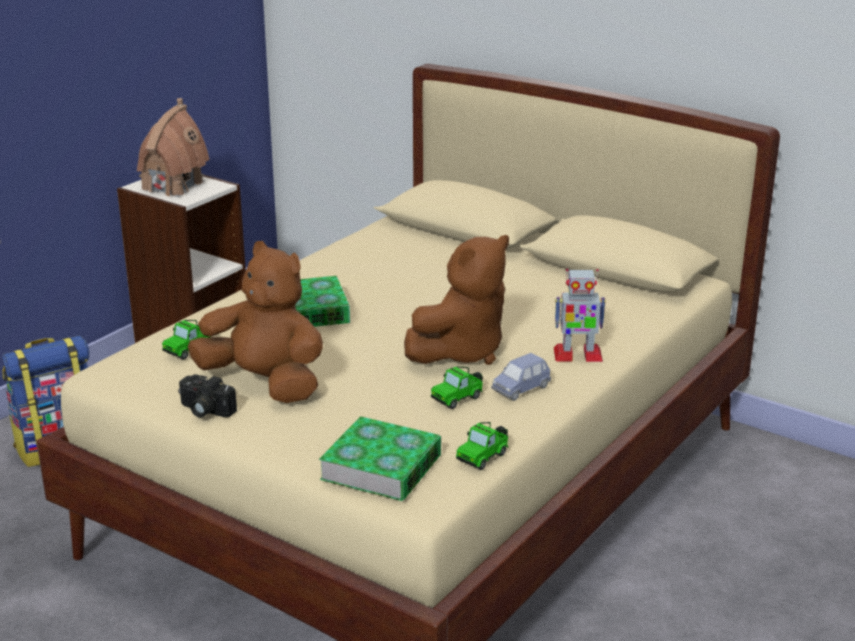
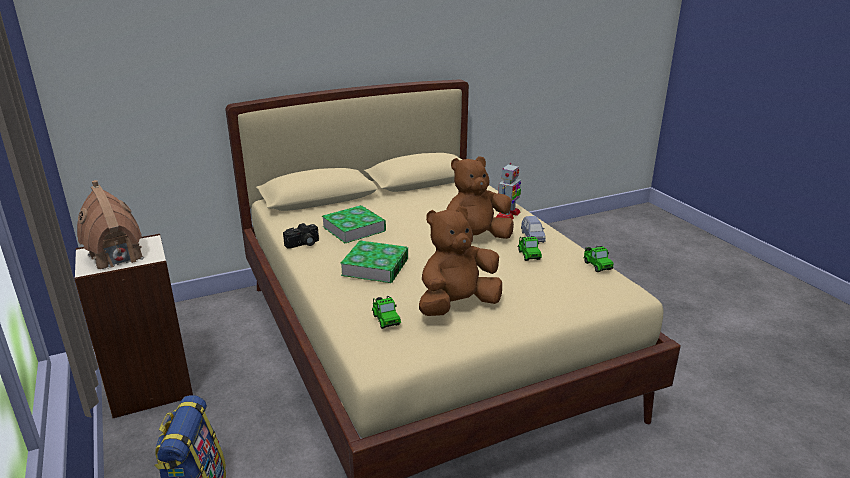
camera: 60 degrees left, 0 degrees up
(204, 410) = (476, 334): camera -> camera (303, 244)
(381, 467) = (591, 294): book -> book (354, 229)
(461, 351) = (475, 240): brown plush toy -> brown plush toy turned 105 degrees counterclockwise

